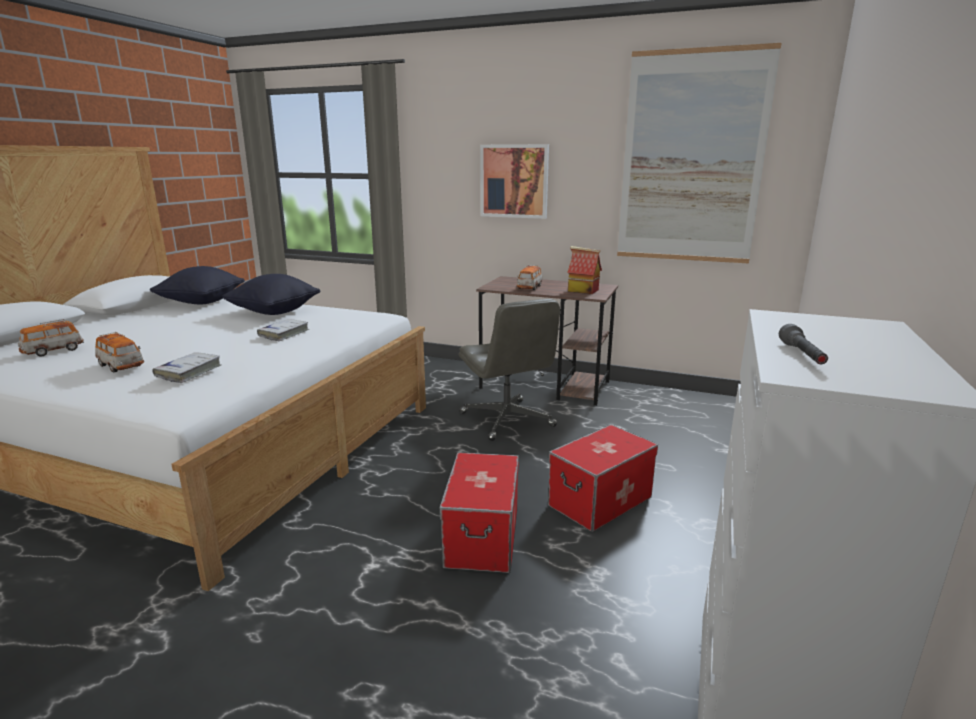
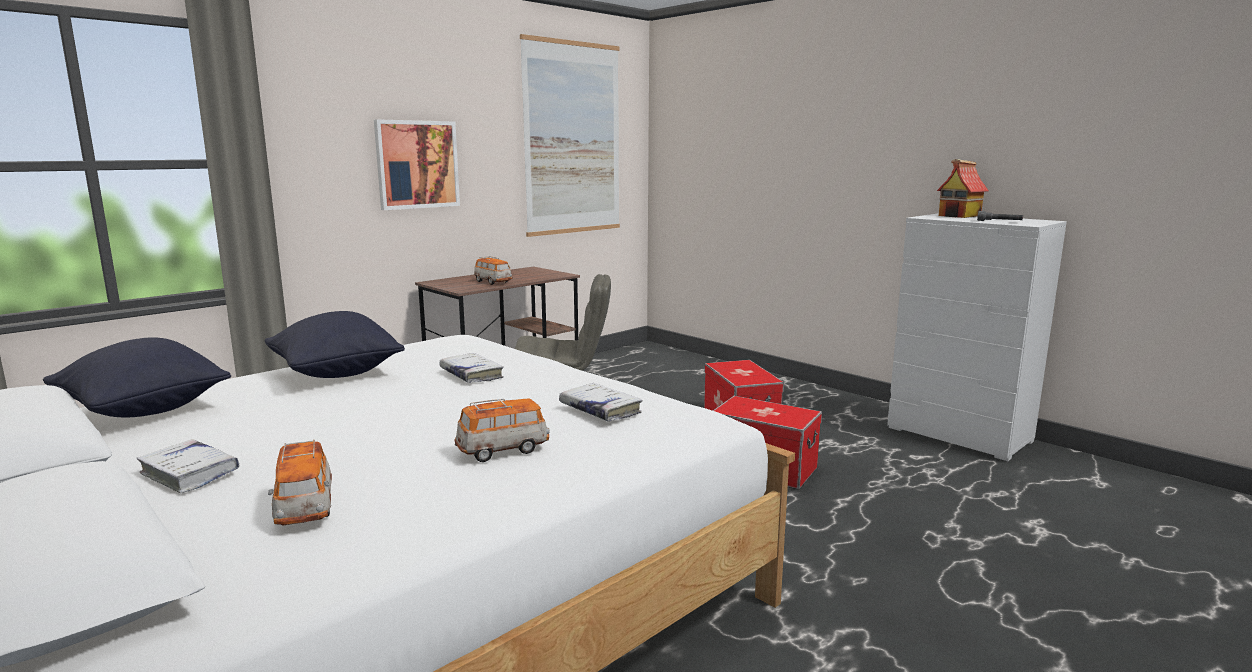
camera: 65 degrees left, 5 degrees down
(110, 327) = (190, 474): none -> white book
(582, 290) = (536, 274): toy house -> toy house (960, 216)

